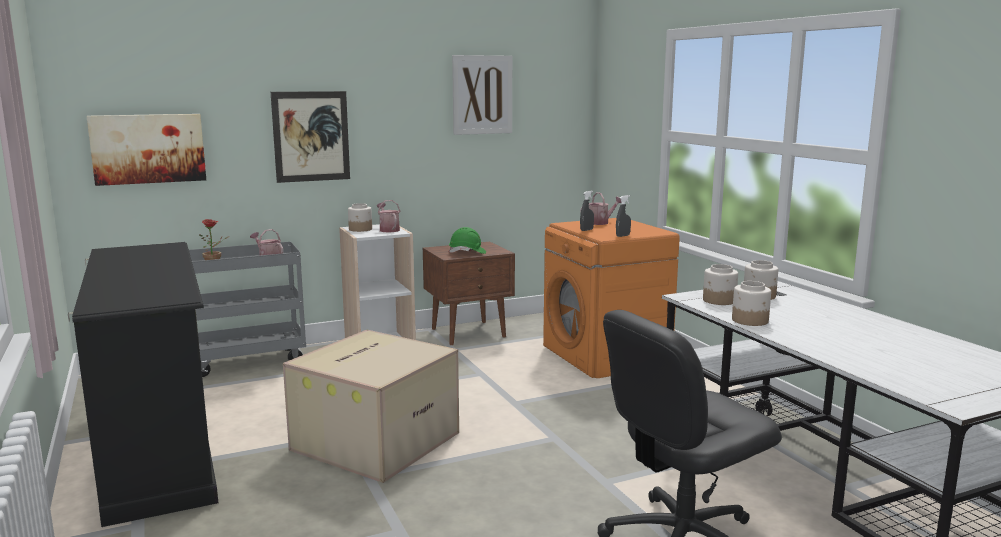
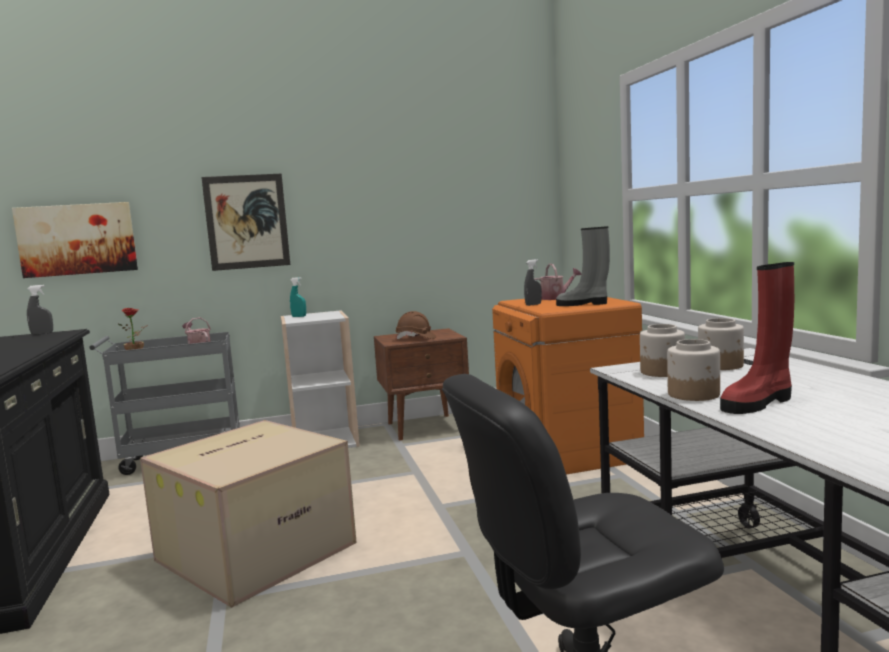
camera: 10 degrees right, 5 degrees down
(360, 229) = (299, 316): jar -> turquoise spray bottle
(388, 229) = (327, 315): watering can -> none
(467, 252) = (416, 338): green hard hat -> brown hard hat
(482, 95) = (431, 172): picture -> none
(623, 236) = (571, 308): grey spray bottle -> grey spray bottle (42, 334)
(630, 232) = (583, 304): none -> grey boot
(796, 328) = (758, 403): none -> red boot

